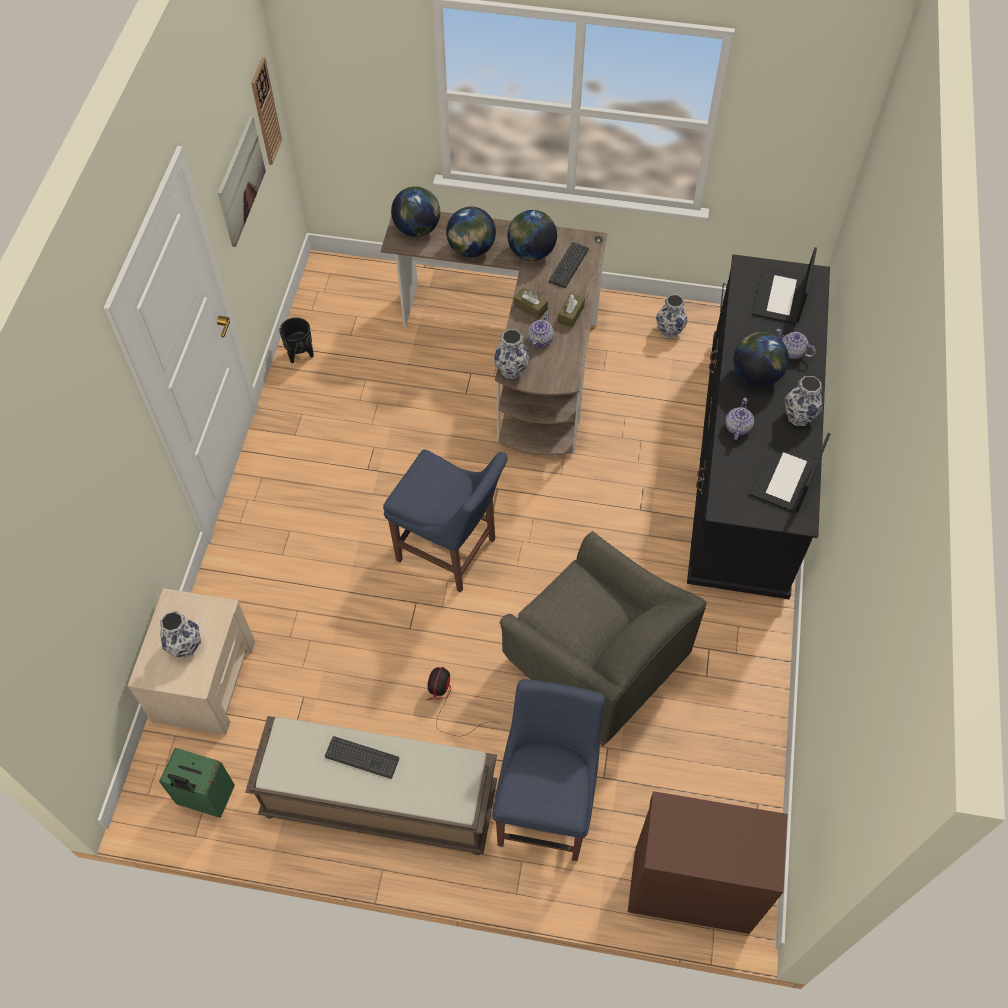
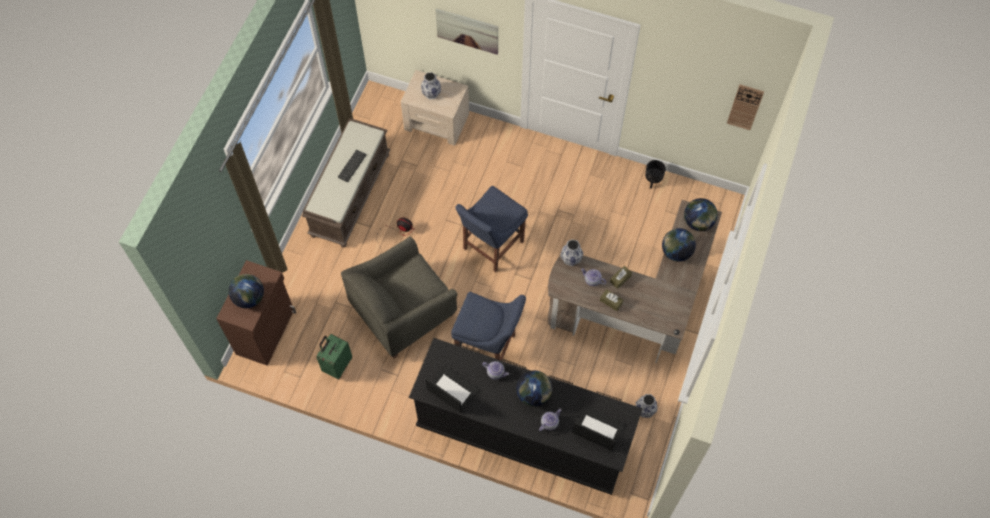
camera: 100 degrees right, 5 degrees up
(206, 799) = (372, 119): green suitcase -> green suitcase (337, 365)
(241, 181) = (687, 92): picture -> picture (467, 30)
(531, 252) = (669, 287): globe -> globe (249, 297)
(546, 806) = (327, 271): blue chair -> blue chair (489, 347)
(568, 265) = (654, 308): keyboard -> none
(799, 416) = (497, 412): vase -> none

